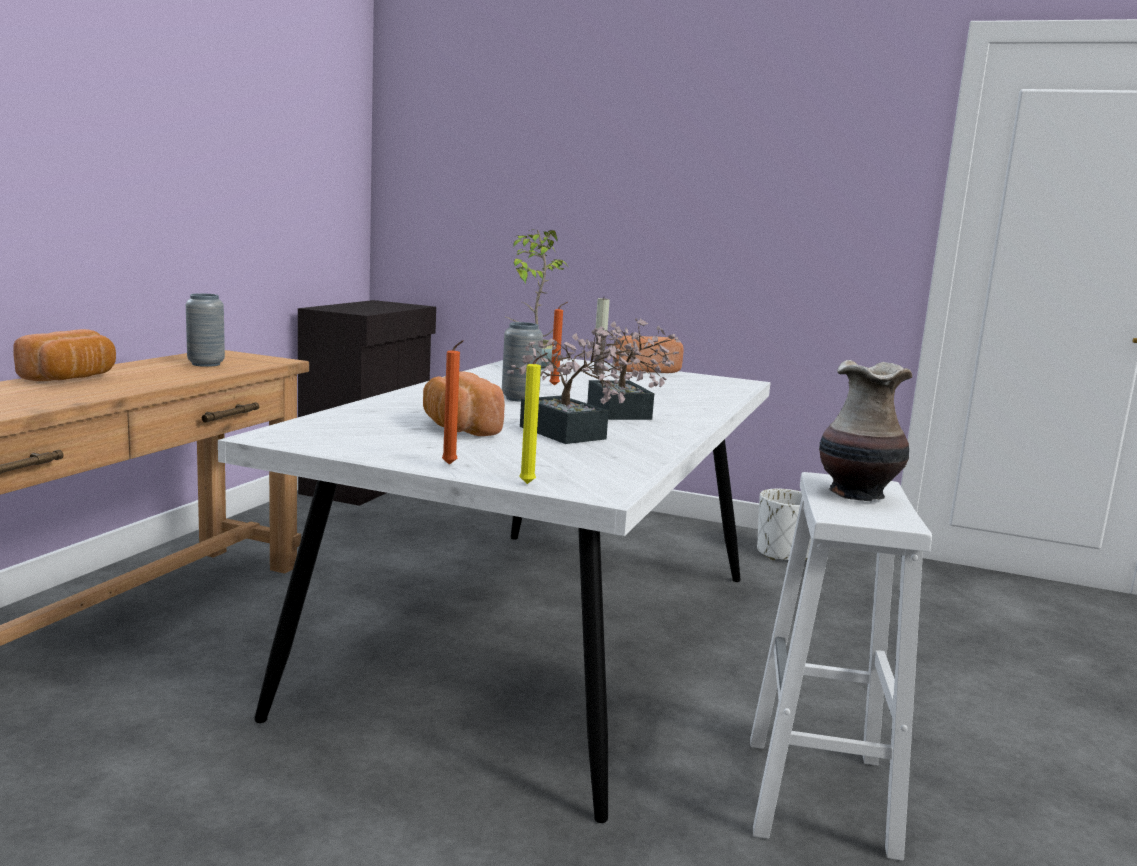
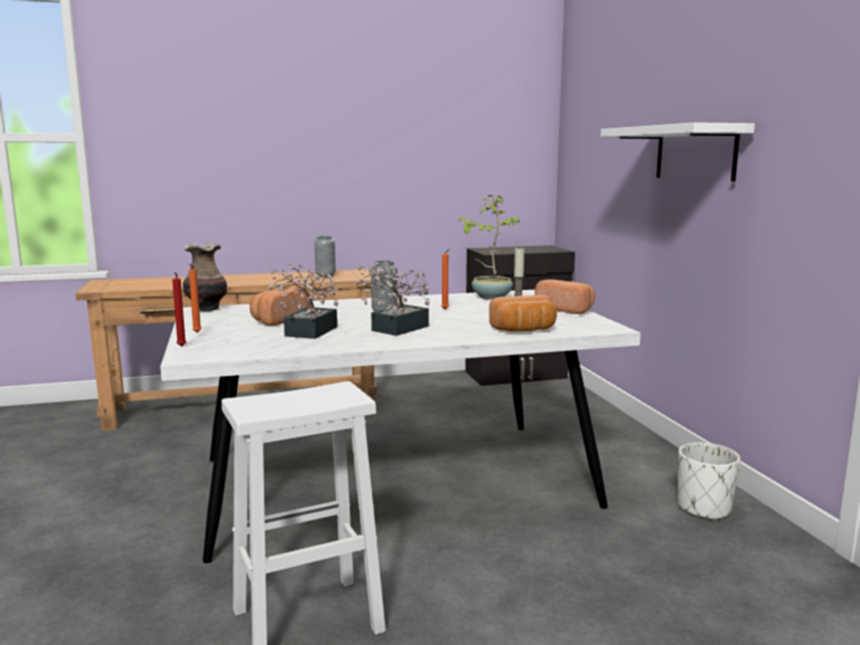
camera: 55 degrees right, 0 degrees up
(72, 378) = (248, 276): bread -> bread (524, 330)
(529, 484) = (181, 347): yellow candle -> red candle
(678, 189) = (695, 153): none -> white shelf
(855, 494) = (312, 397): vase -> vase (206, 308)

